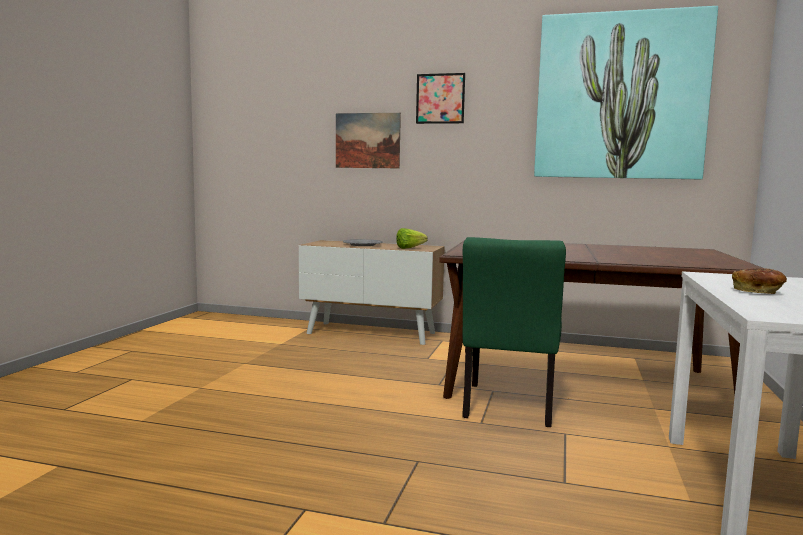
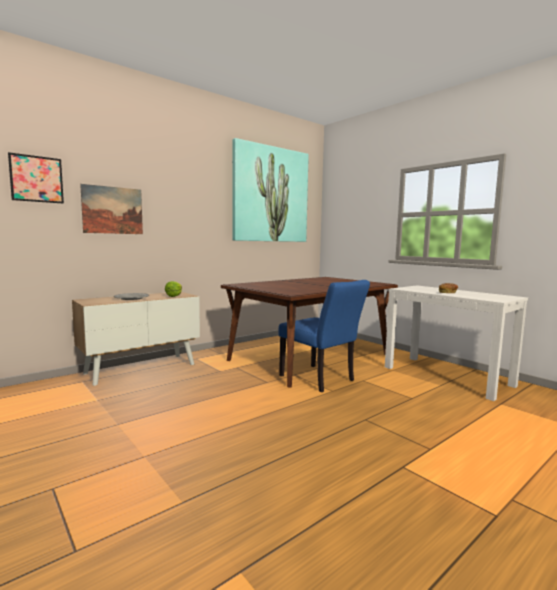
camera: 55 degrees left, 0 degrees up
(440, 98) = (171, 182): picture -> picture (36, 179)
(508, 408) = (321, 379): green chair -> blue chair

